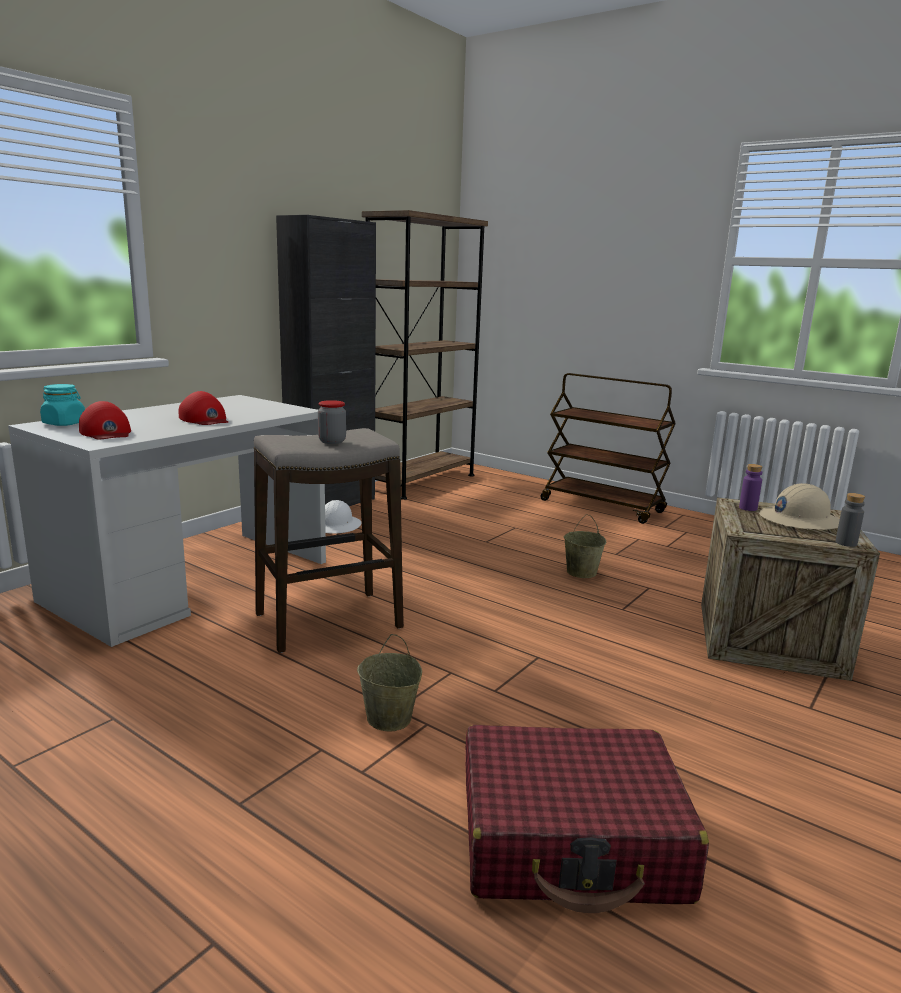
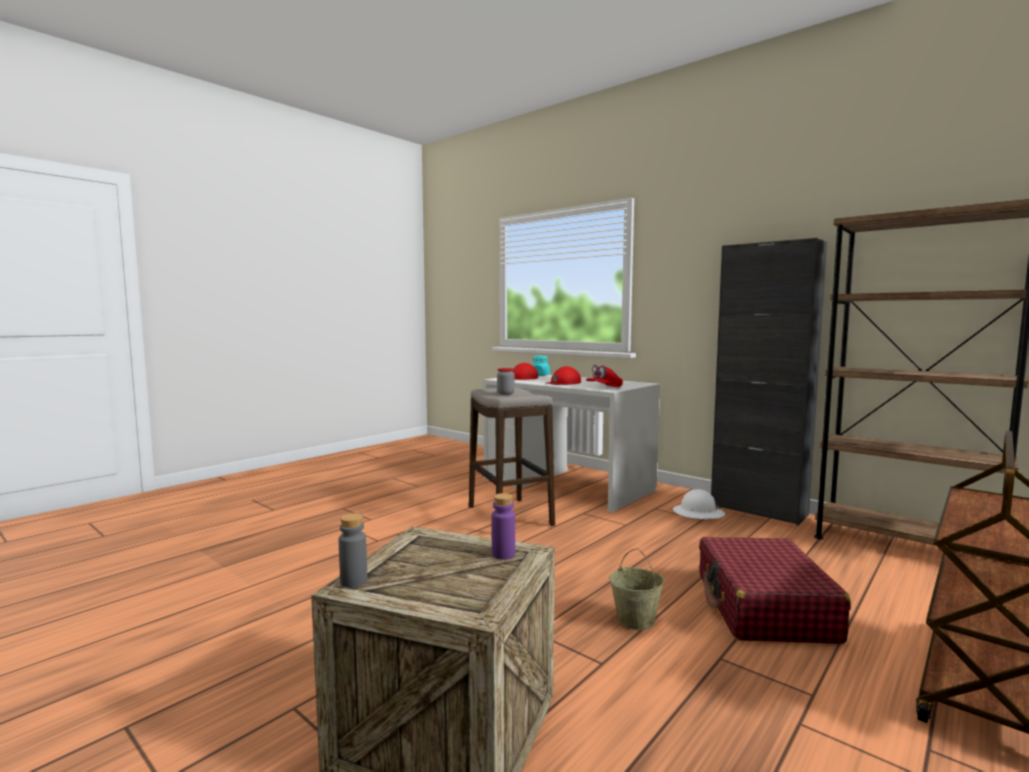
camera: 95 degrees right, 10 degrees down
(278, 410) = (604, 388): none -> red cap
(390, 718) = (388, 532): beige bucket -> none
(571, 840) = (254, 569): red suitcase -> red suitcase (764, 607)
(799, 520) = (447, 575): beige hard hat -> none

